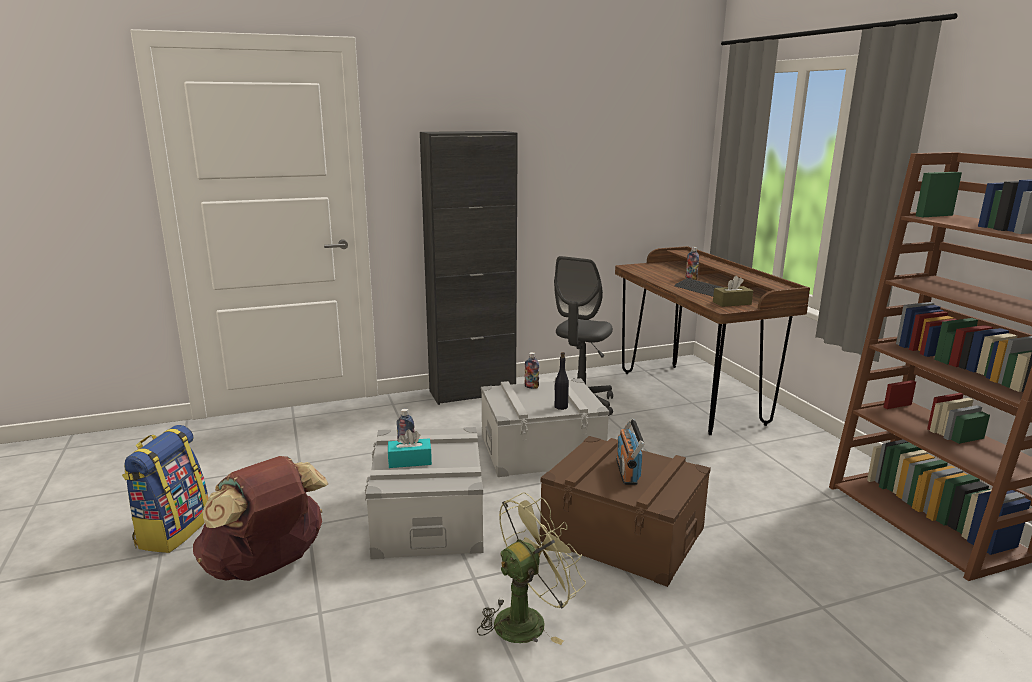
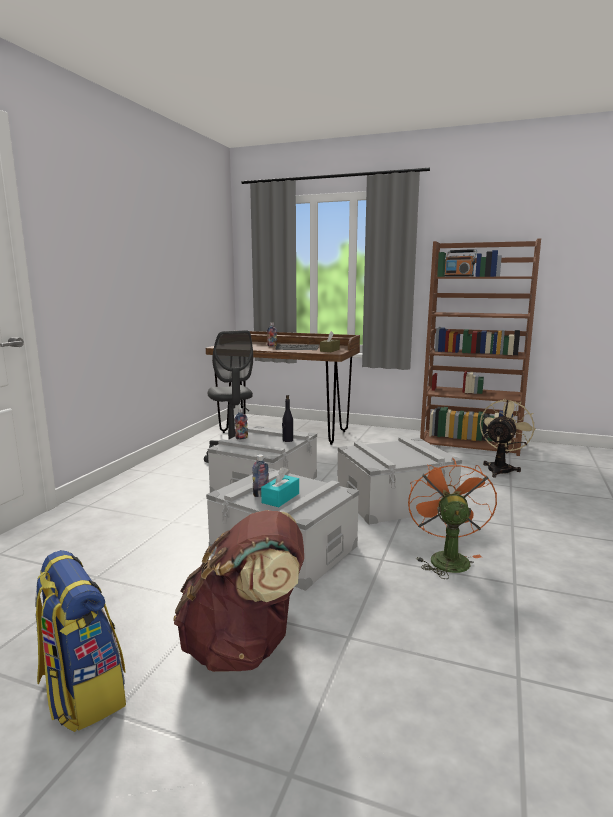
camera: 50 degrees left, 5 degrees down
(472, 392) = (140, 475): black cabinet -> none
(528, 619) = (446, 558): green fan -> orange fan
(623, 534) = (395, 500): brown storage box -> grey storage box
(627, 471) = (397, 452): radio -> radio (458, 276)
(874, 579) = (501, 469): none -> beige fan

